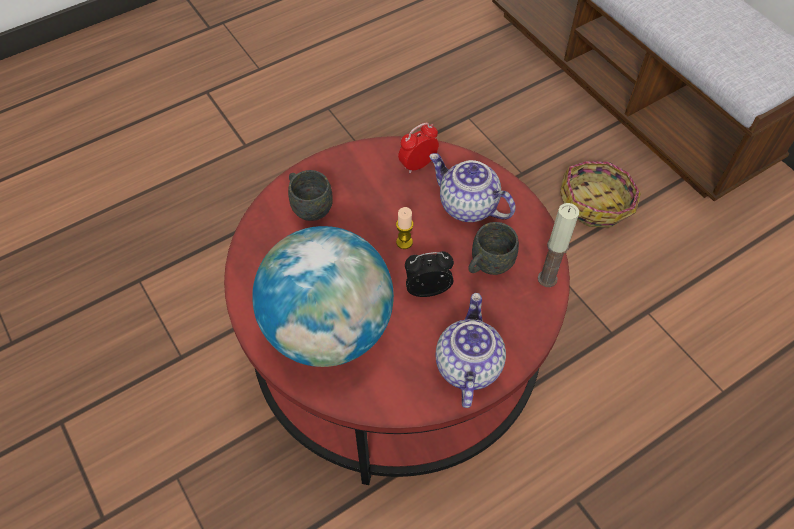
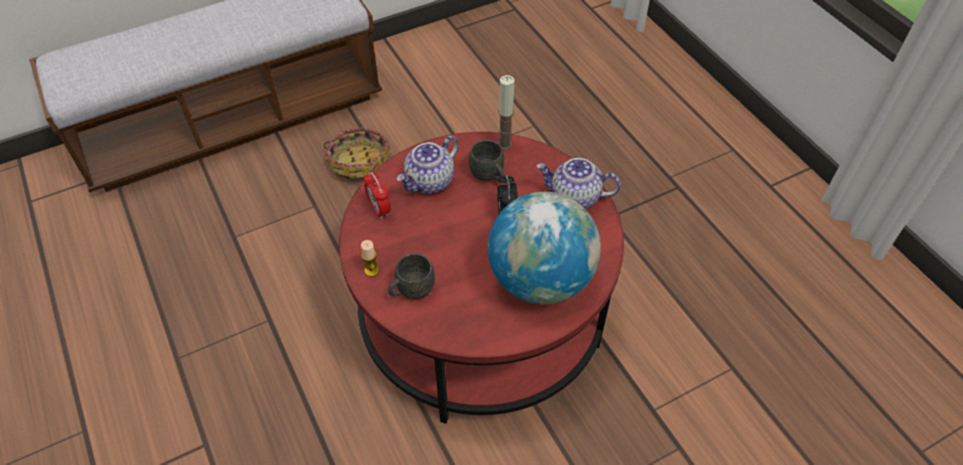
camera: 85 degrees left, 5 degrees down
(404, 242) = (461, 225): candle -> candle (371, 270)

